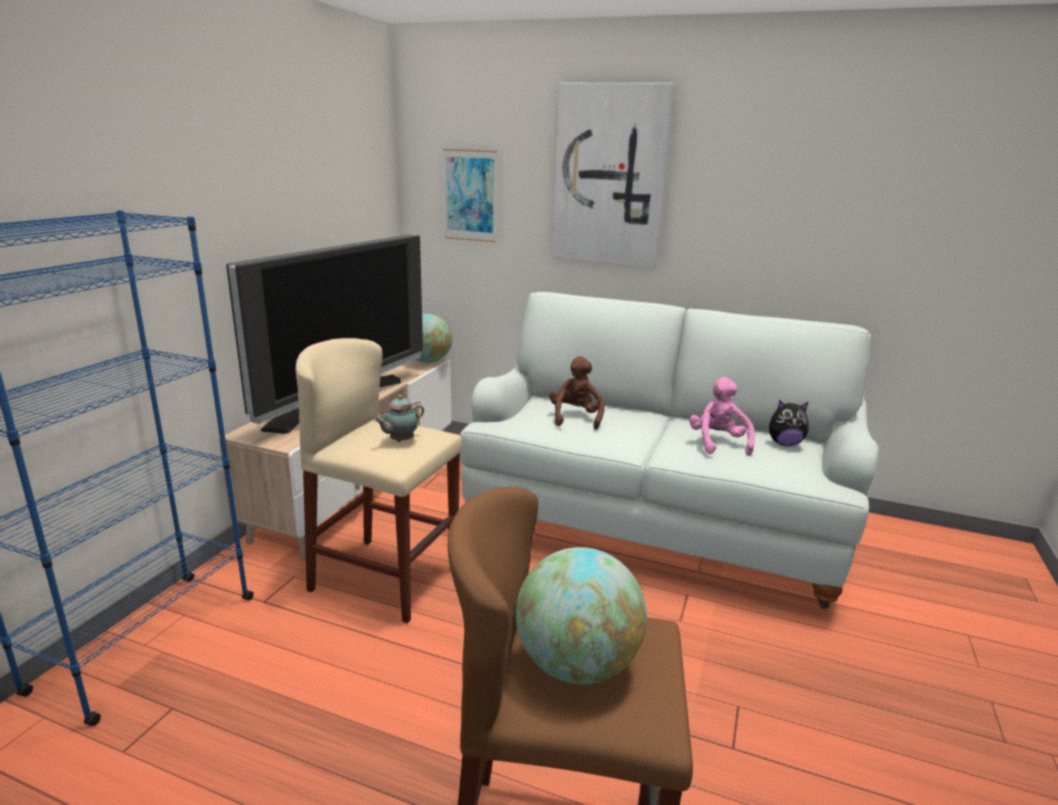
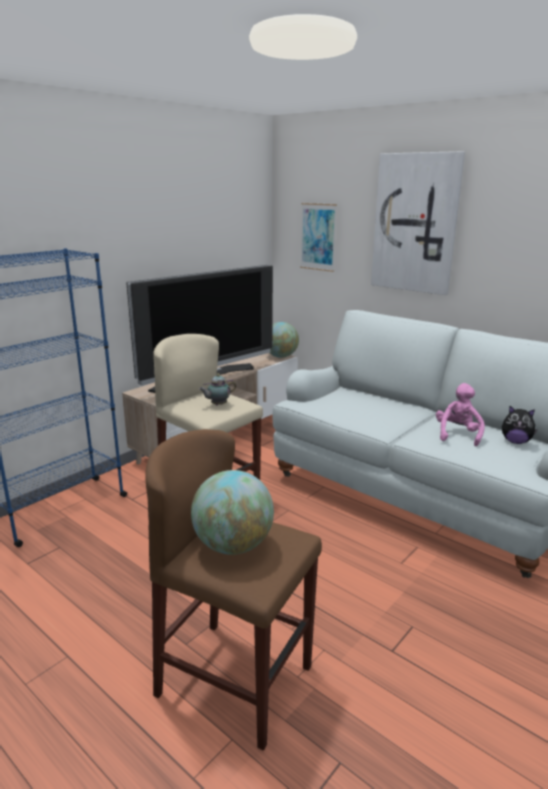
camera: 20 degrees right, 0 degrees up
(575, 418) = (358, 405): brown plush toy -> none

